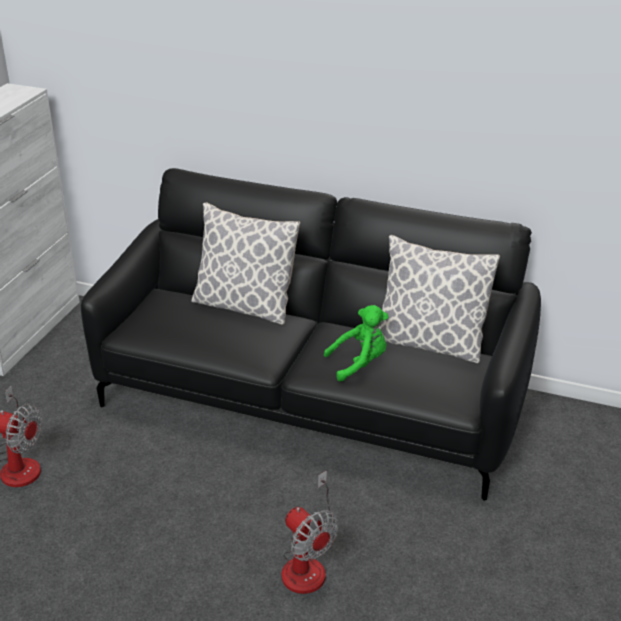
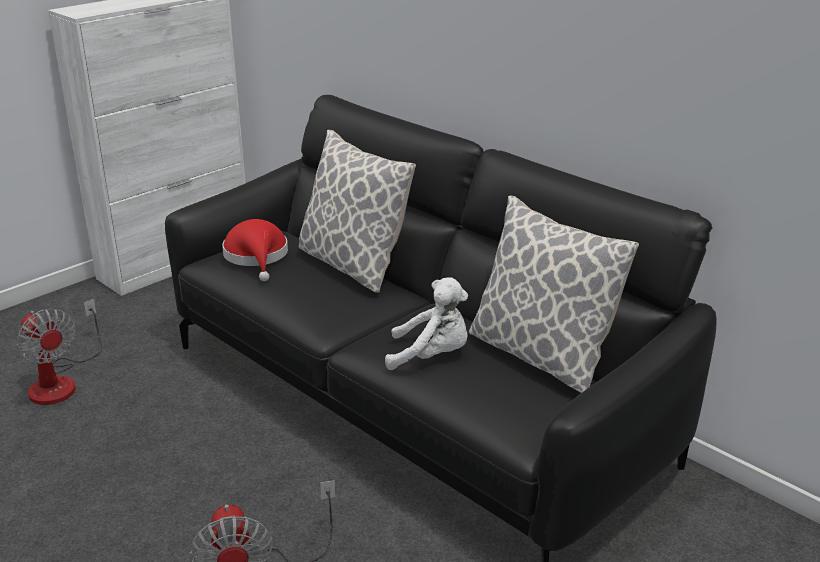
camera: 25 degrees right, 5 degrees down
(166, 317) = (257, 257): none -> red hat
(359, 363) = (431, 356): green plush toy -> white plush toy

